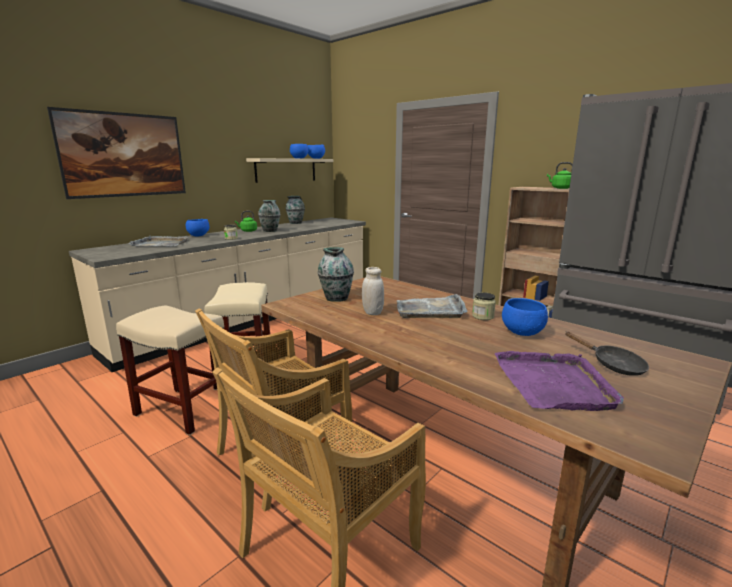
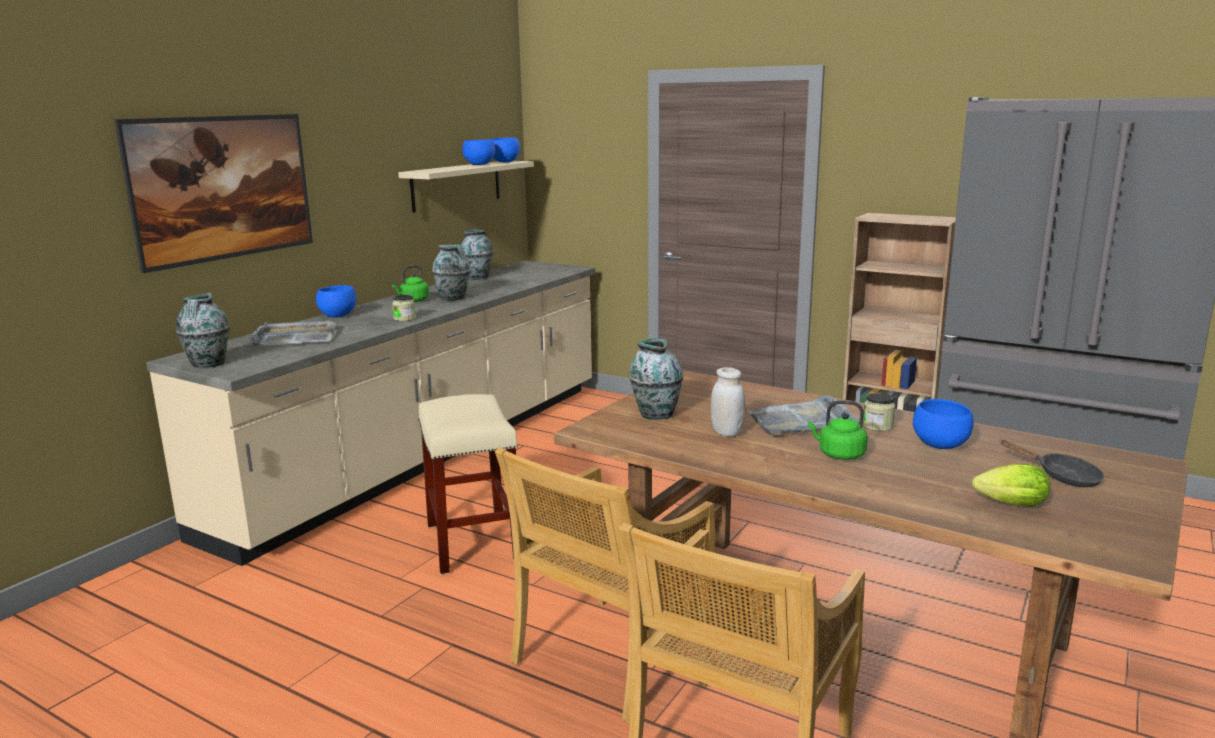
camera: 10 degrees left, 0 degrees up
(96, 253) = (208, 364): none -> vase
(185, 410) = (415, 609): beige stool -> none
(554, 383) = (1007, 505): purple tray -> lettuce
(560, 188) = (930, 218): green kettle -> green kettle (839, 454)

